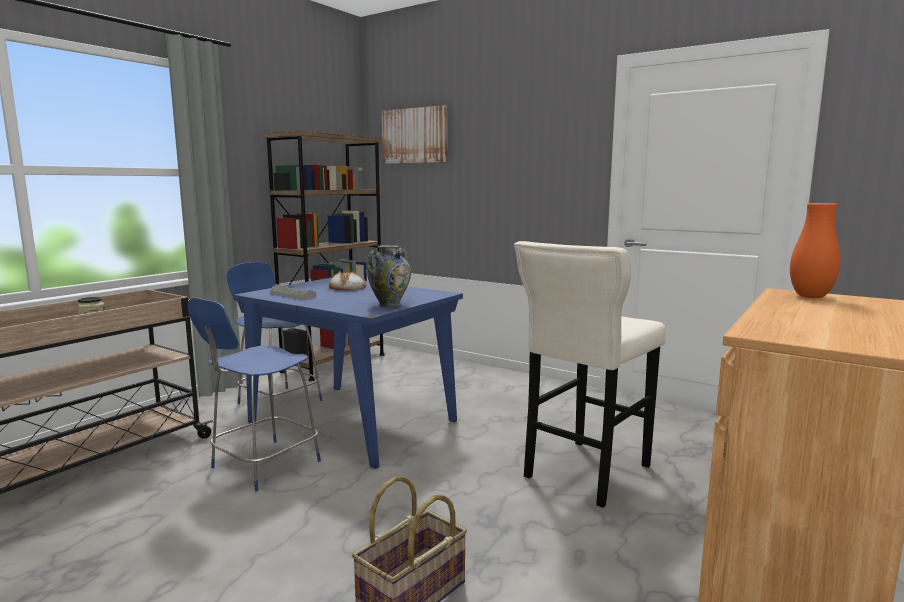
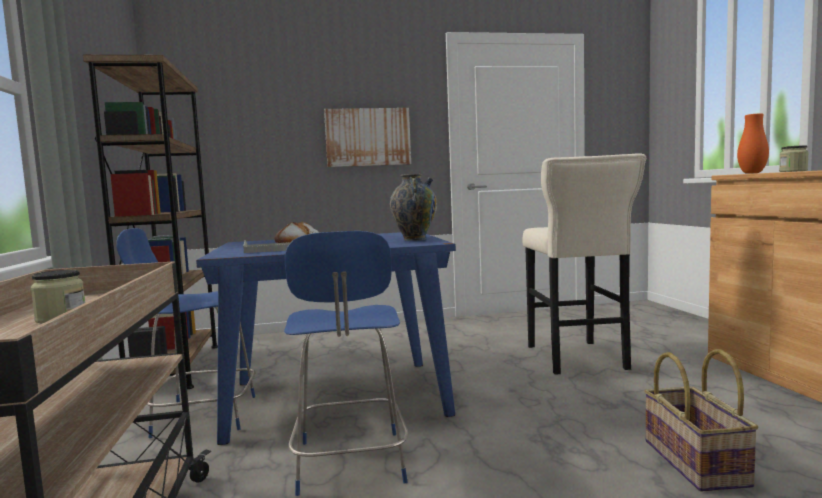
camera: 45 degrees left, 5 degrees down
(414, 136) = (226, 90): picture -> picture (368, 137)
(819, 309) = (793, 171): none -> jar

